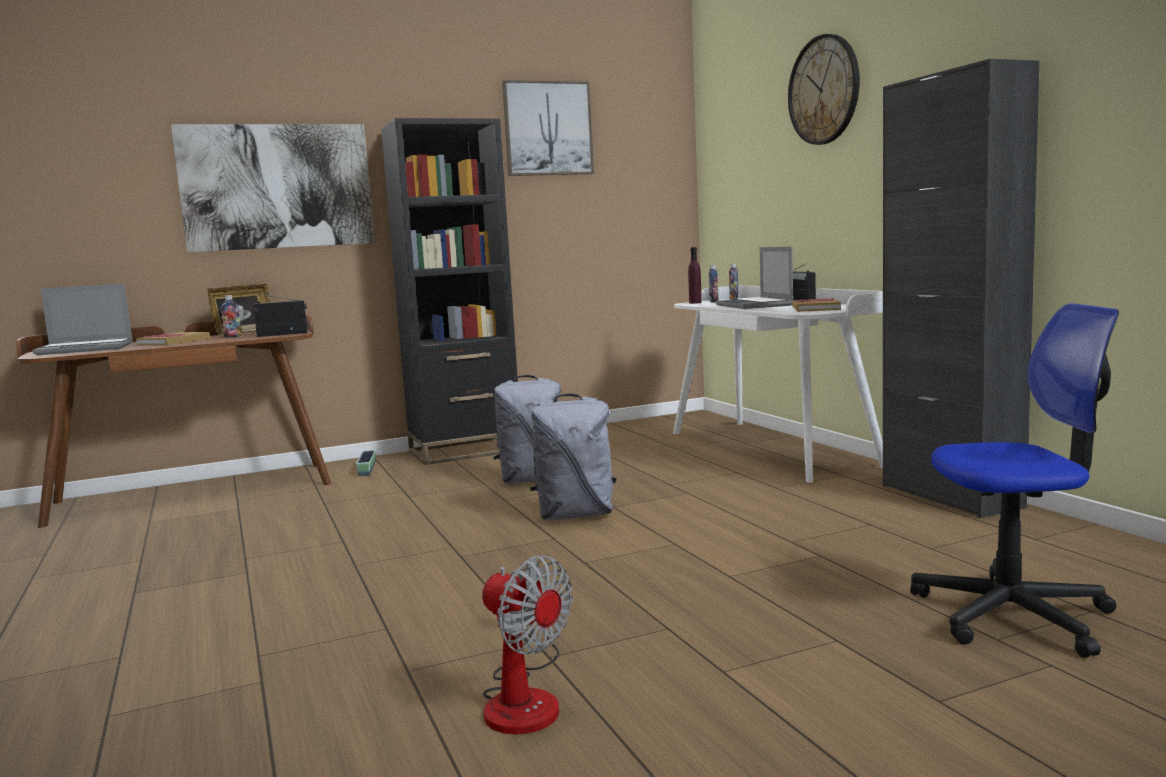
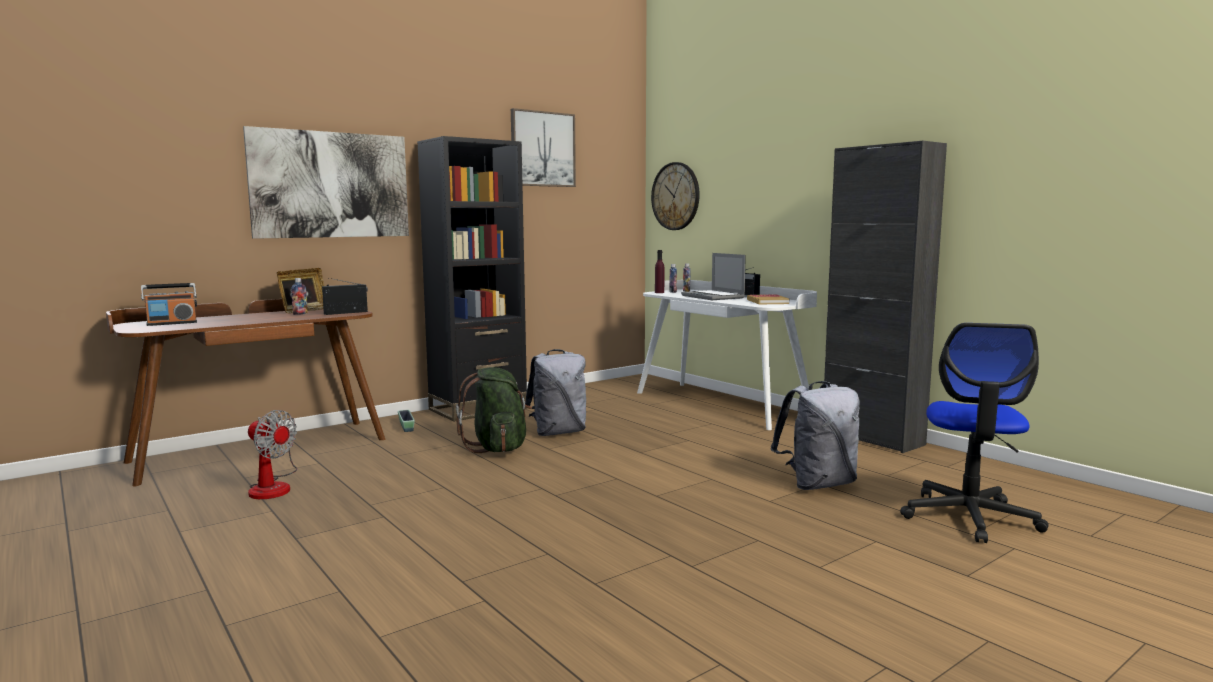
camera: 15 degrees left, 0 degrees up
(87, 349) = (172, 323): laptop -> radio
(174, 342) = (250, 318): book -> none
(445, 497) = (497, 448): none -> green backpack
(525, 698) = (700, 596): fan -> fan (273, 487)
(575, 515) = (617, 459): grey backpack -> grey backpack (817, 484)
(824, 90) = (768, 141): wall clock -> wall clock (676, 196)
(1012, 614) = (969, 517): office chair -> office chair turned 120 degrees clockwise

